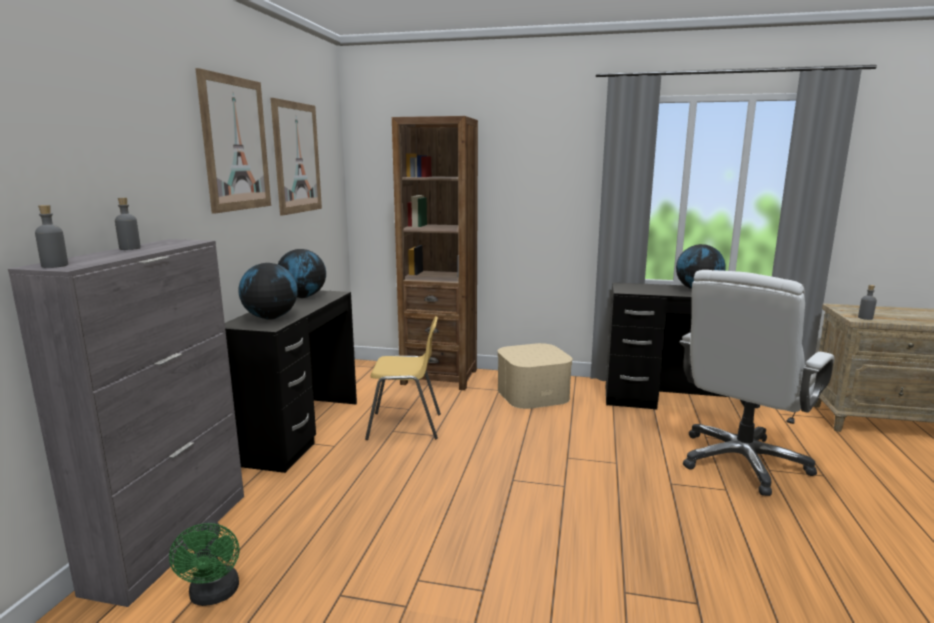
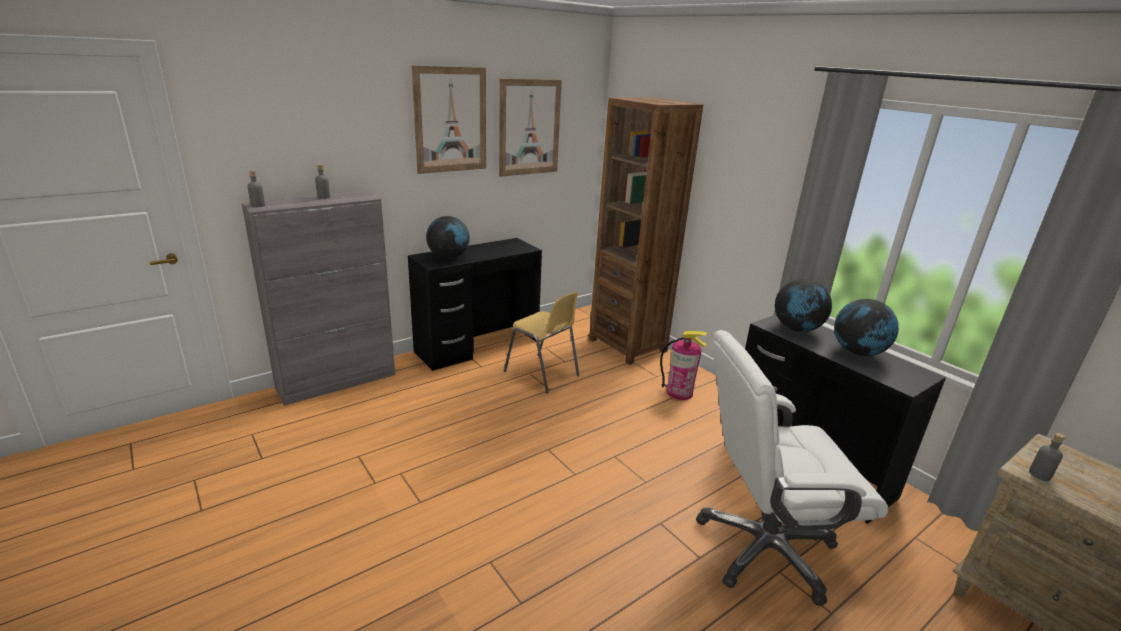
camera: 40 degrees right, 10 degrees up
(214, 596) = (315, 421): green fan -> none
(303, 297) = (503, 245): globe -> globe (797, 329)
(533, 394) = (679, 392): beige storage box -> fire extinguisher

